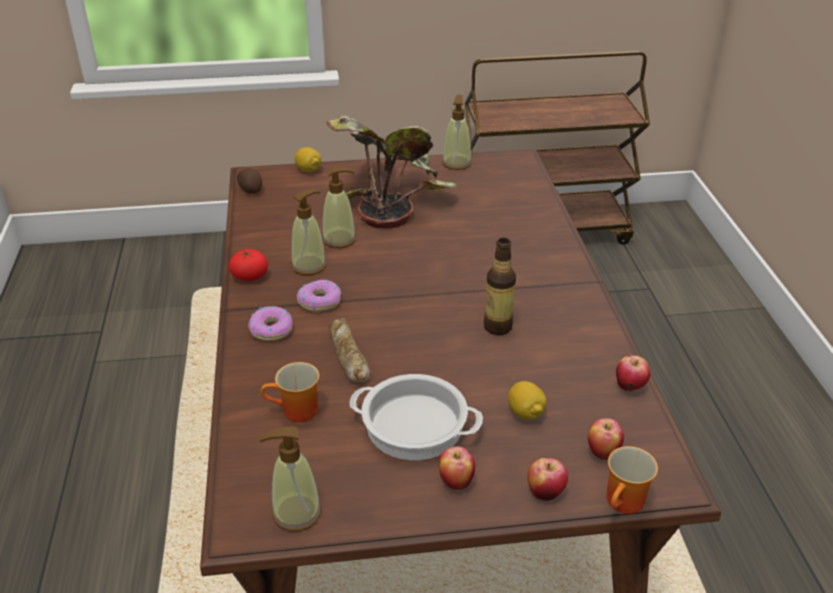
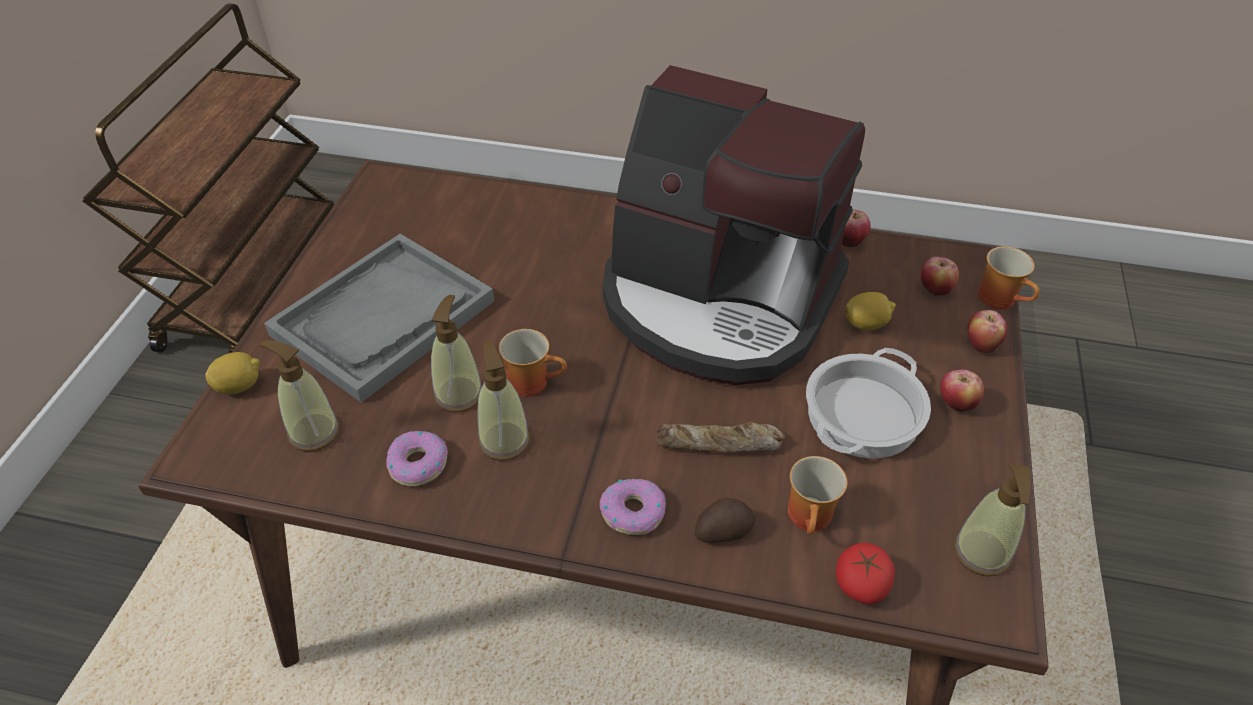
camera: 70 degrees left, 10 degrees up
(250, 189) = (240, 469): potato -> potato (723, 530)
(250, 276) = (492, 514): tomato -> tomato (860, 584)
(319, 301) = (593, 447): donut -> donut (418, 464)
(365, 264) = (533, 381): none -> mug
(388, 196) = (383, 318): potted plant -> grey tray
(456, 163) = (348, 233): soap dispenser -> soap dispenser (313, 432)
(498, 327) = (718, 301): bottle -> coffee machine

